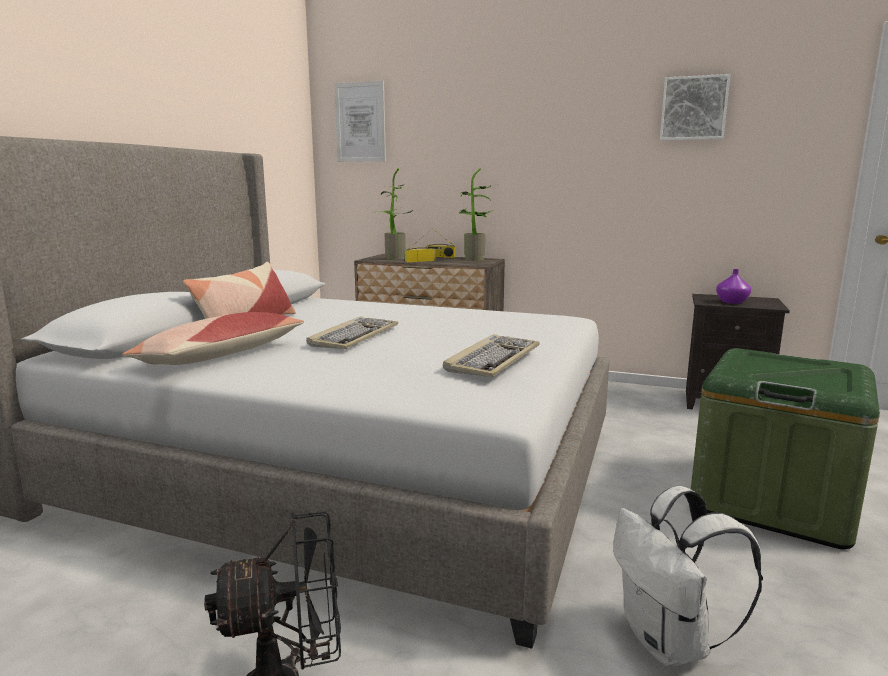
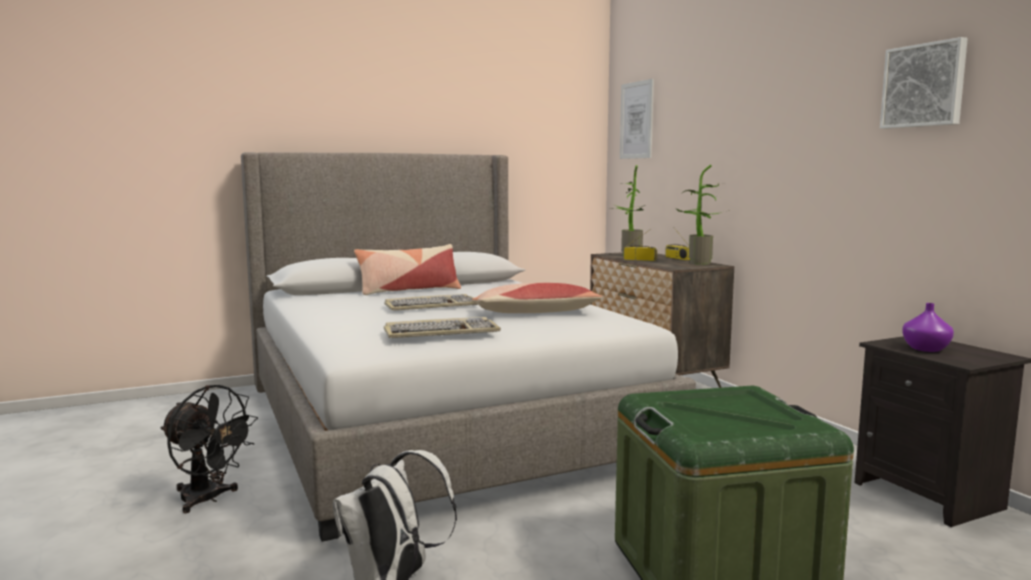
camera: 45 degrees right, 5 degrees down
(220, 356) = (337, 303): pillow -> pillow (535, 313)

